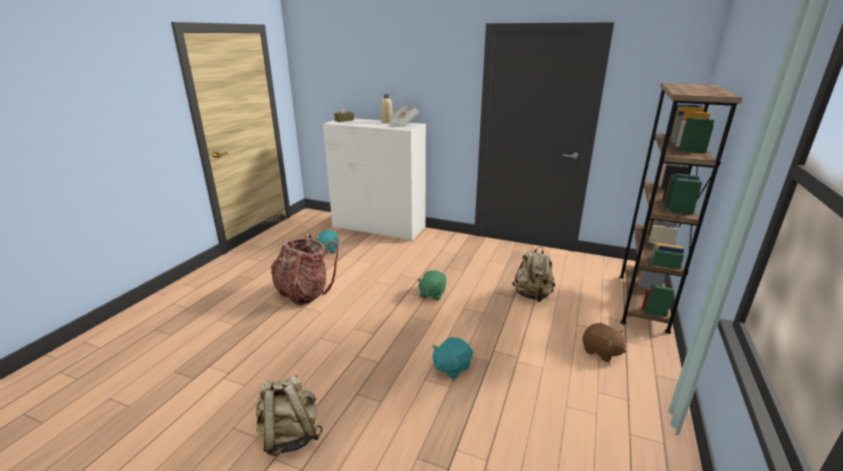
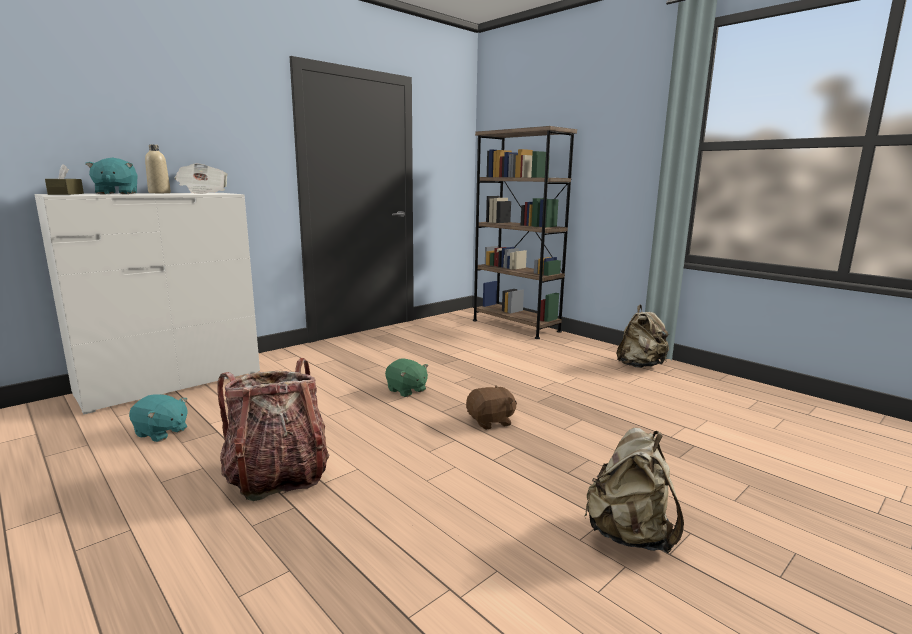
camera: 65 degrees left, 10 degrees down
(451, 367) = (552, 412): turquoise plush toy -> turquoise plush toy (116, 193)
(532, 296) = (466, 352): beige backpack -> beige backpack (640, 366)
(601, 352) = (569, 354): brown plush toy -> brown plush toy (491, 421)

